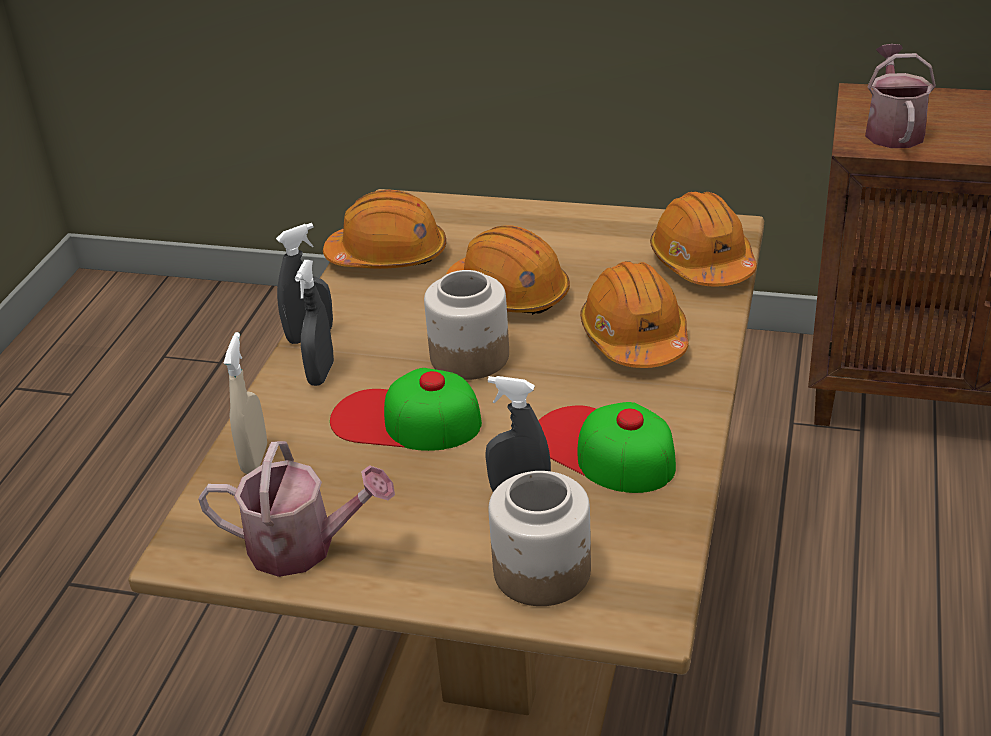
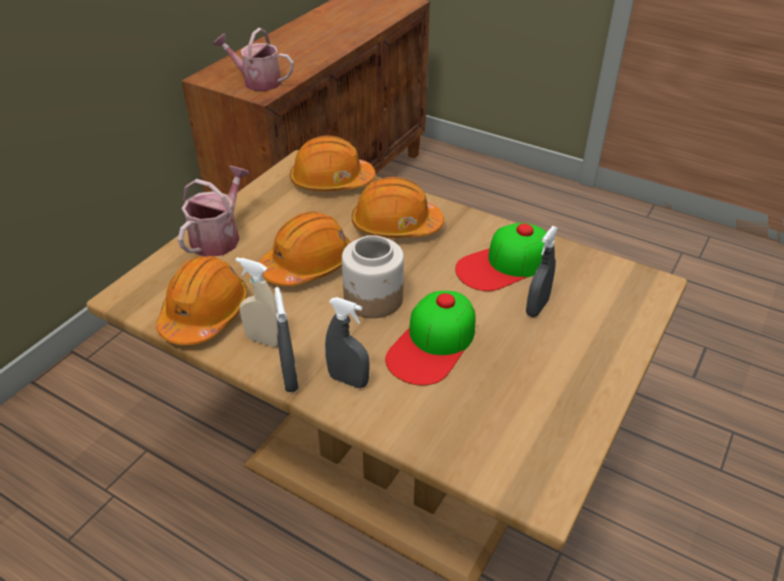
camera: 75 degrees left, 5 degrees up
(255, 459) = (442, 437): beige spray bottle -> beige spray bottle (264, 340)
(303, 546) = (558, 422): watering can -> watering can (219, 237)
(543, 571) = (610, 313): jar -> none

